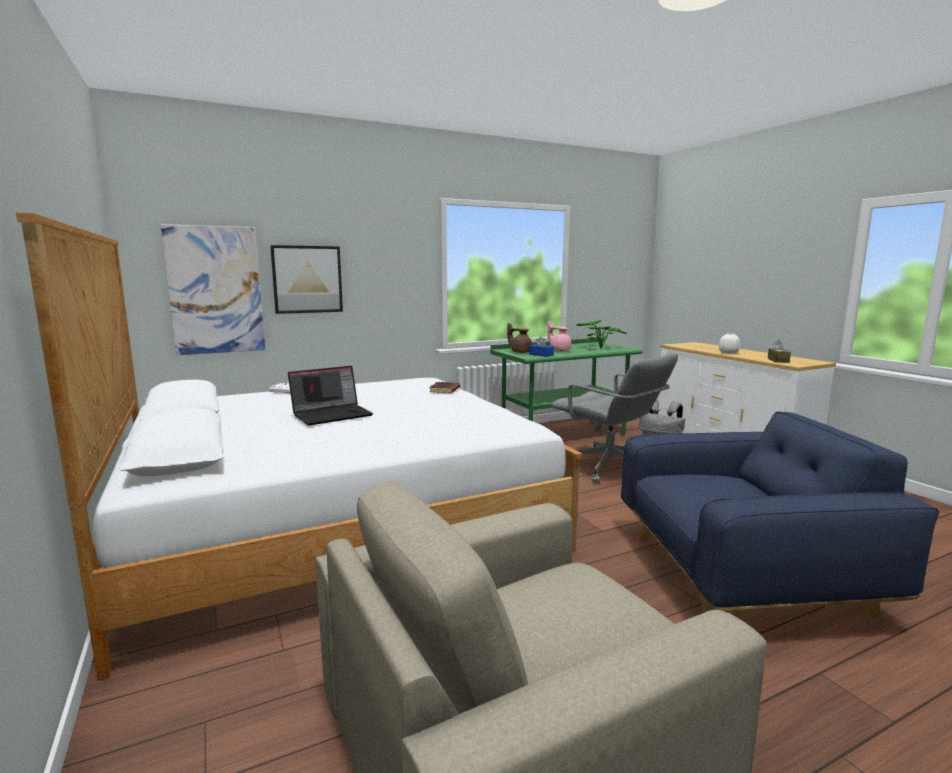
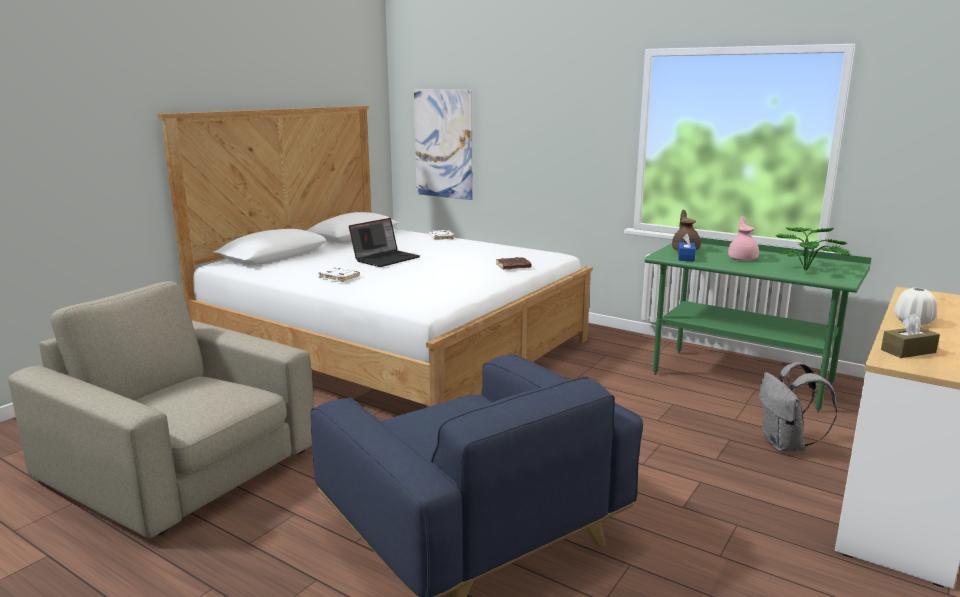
camera: 60 degrees right, 5 degrees up
(307, 279) = (507, 139): picture -> none
(332, 414) = (386, 259): laptop -> laptop turned 75 degrees counterclockwise
(370, 438) = (340, 277): none -> white book
(609, 469) = (672, 422): grey office chair -> none

